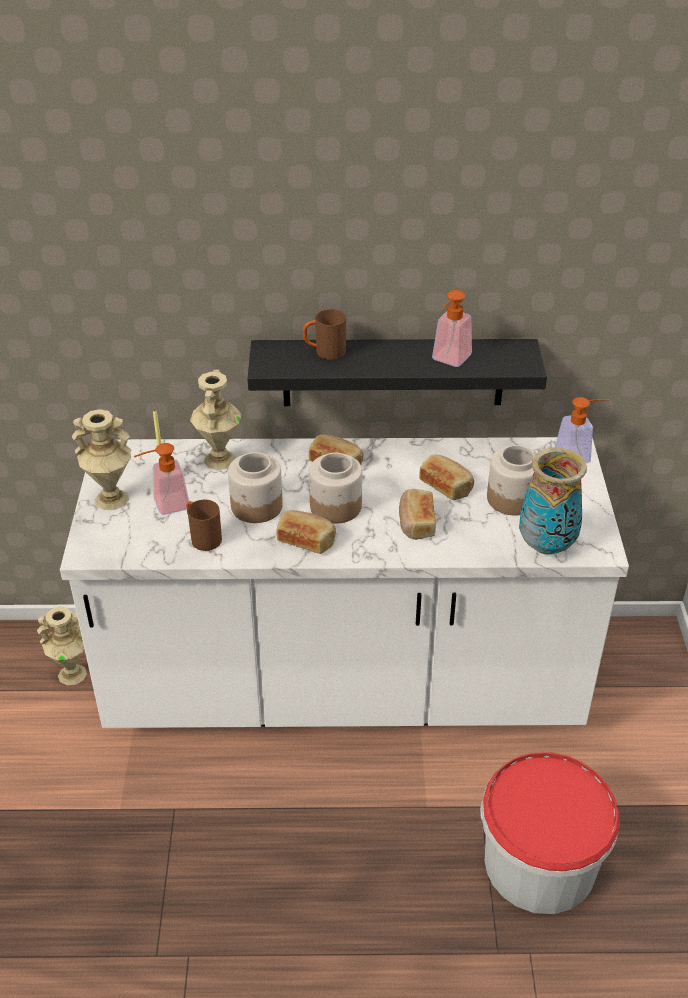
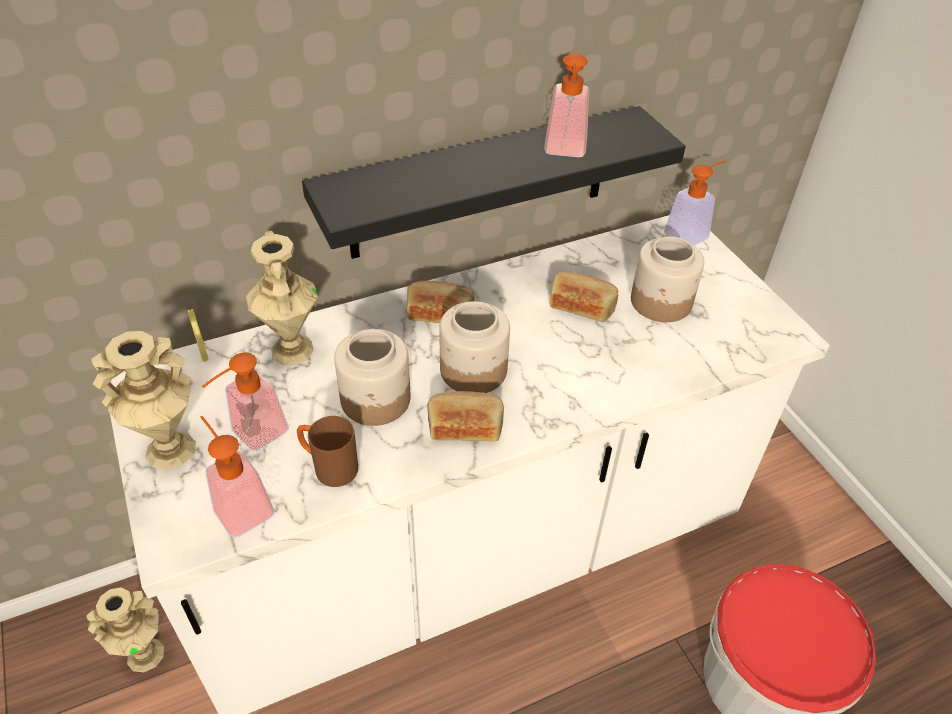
camera: 25 degrees left, 5 degrees up
(136, 543) = (239, 505): none -> soap dispenser
(324, 352) = (409, 175): brown mug -> none
(416, 523) = (579, 363): bread -> none
(546, 545) = (734, 347): vase -> none

